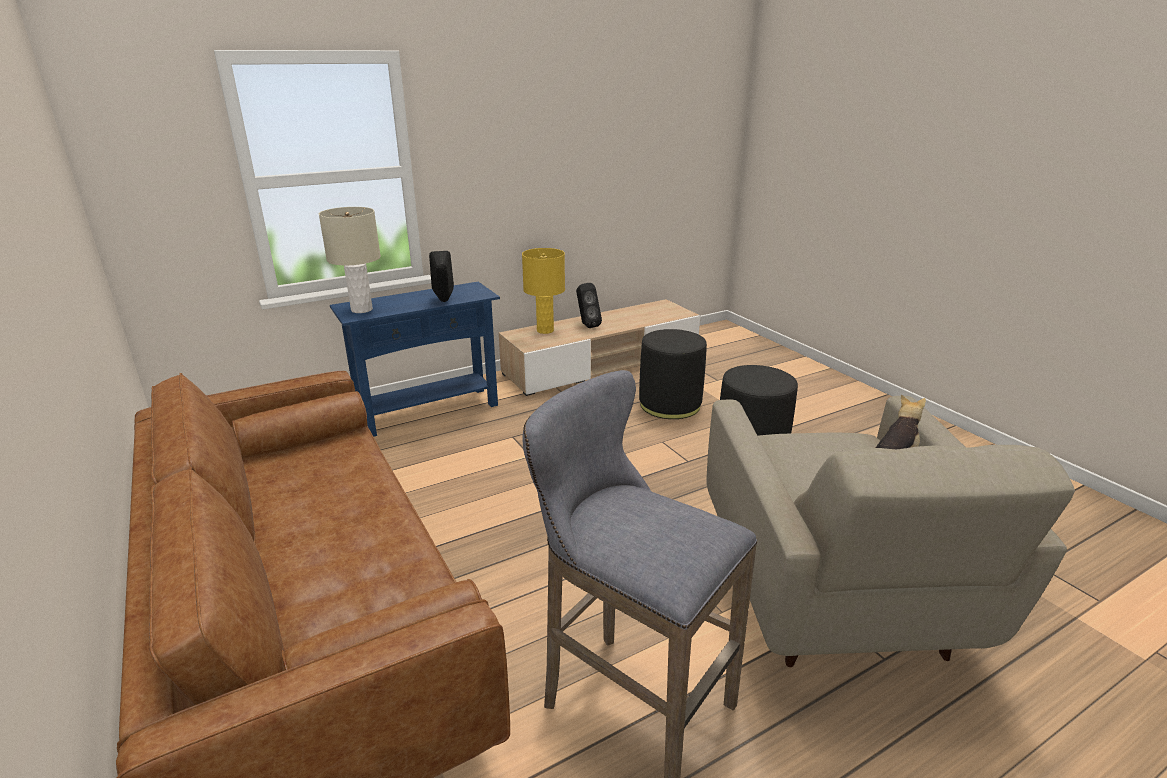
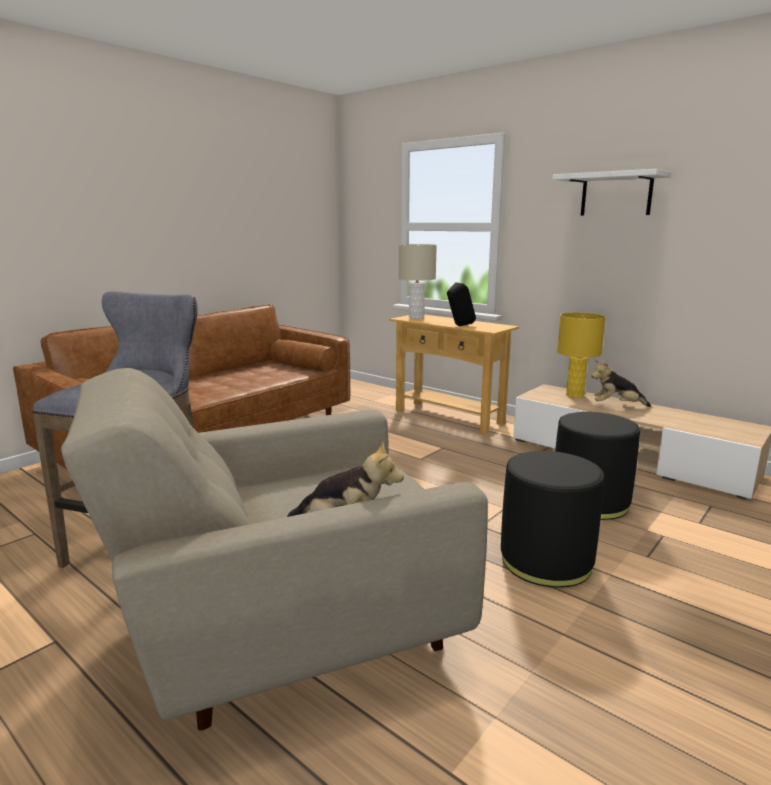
camera: 70 degrees right, 10 degrees down
(429, 411) = (448, 417): blue console table -> beige console table
(536, 128) = (616, 195): none -> white shelf
(586, 325) = (616, 406): black speaker -> plush toy

